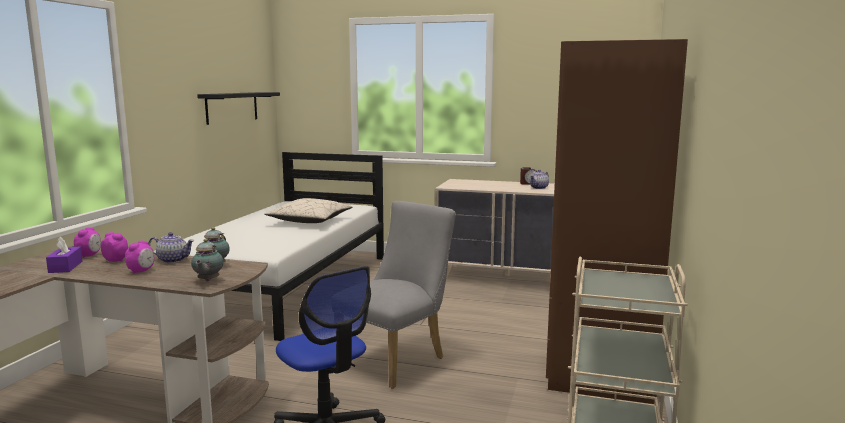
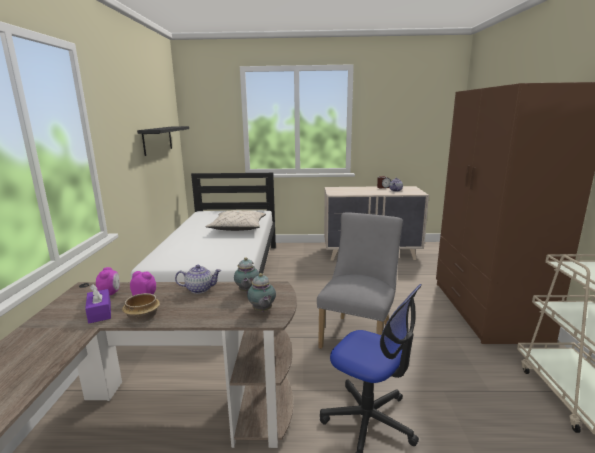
camera: 15 degrees left, 5 degrees up
(96, 274) = (142, 318): none -> bowl
(141, 271) = (185, 307): alarm clock -> none

